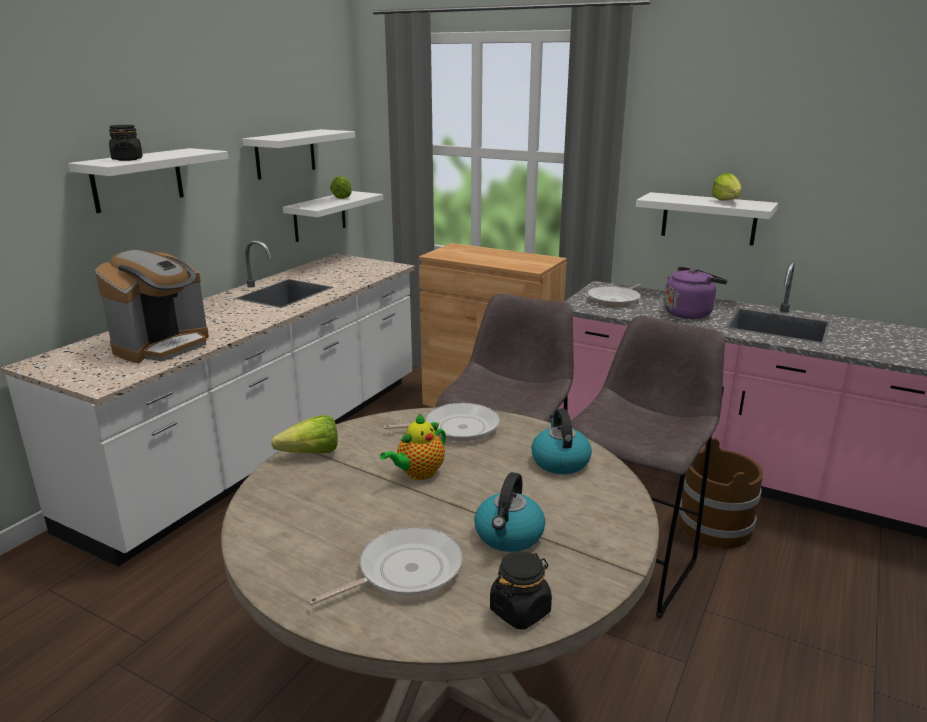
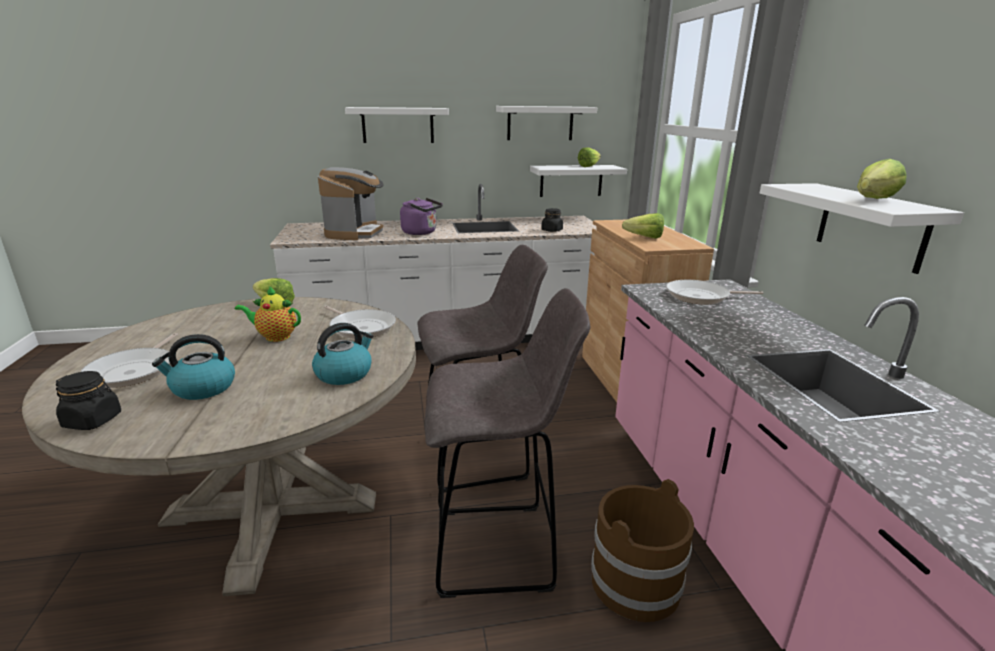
camera: 50 degrees right, 0 degrees up
(127, 159) = (375, 107): black jar -> black jar (552, 230)
(163, 346) = (355, 233): coffee machine -> coffee machine turned 75 degrees counterclockwise
(404, 571) = (134, 370): frying pan -> frying pan turned 75 degrees clockwise
(503, 262) = (641, 237): none -> lettuce
(689, 313) = (746, 331): purple kettle -> purple kettle (421, 232)

